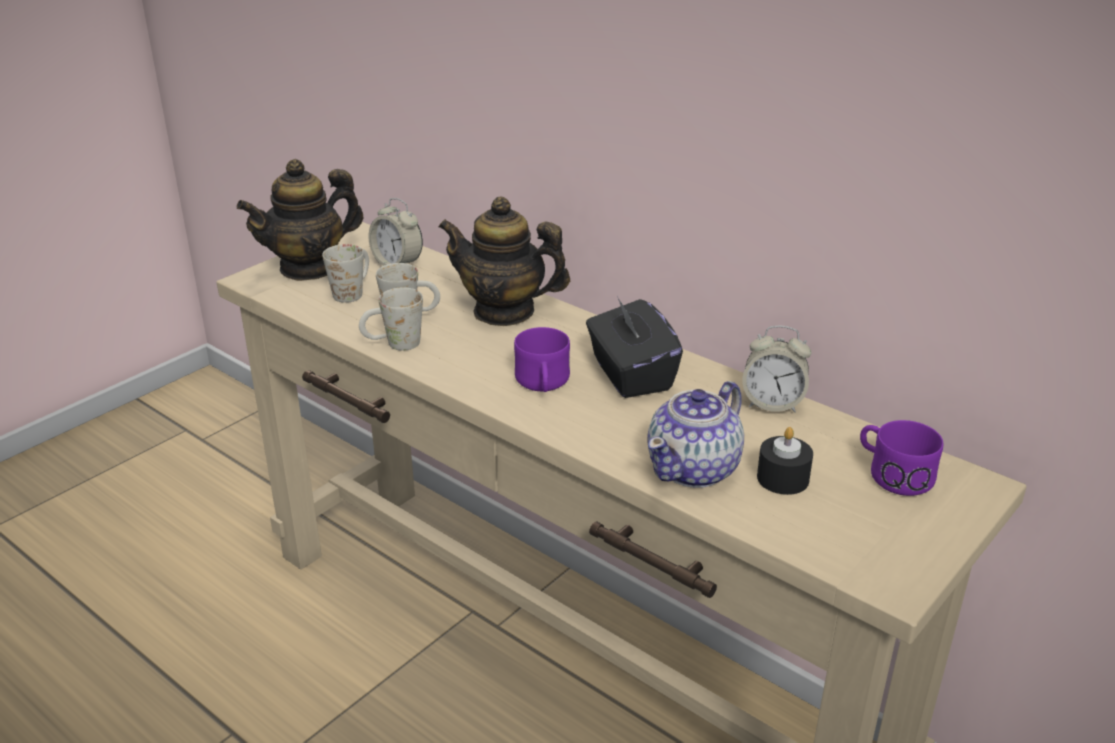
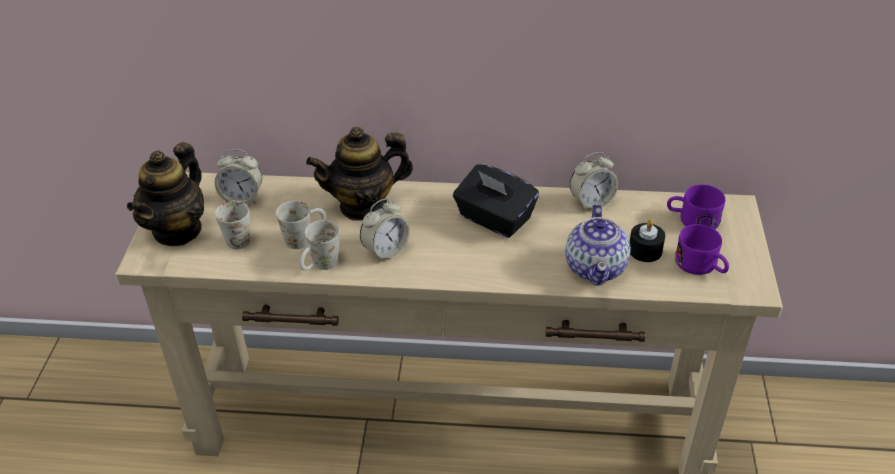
camera: 35 degrees left, 10 degrees up
(475, 357) = (386, 250): none -> alarm clock
(543, 384) = (451, 251): purple mug -> purple mug (701, 266)

